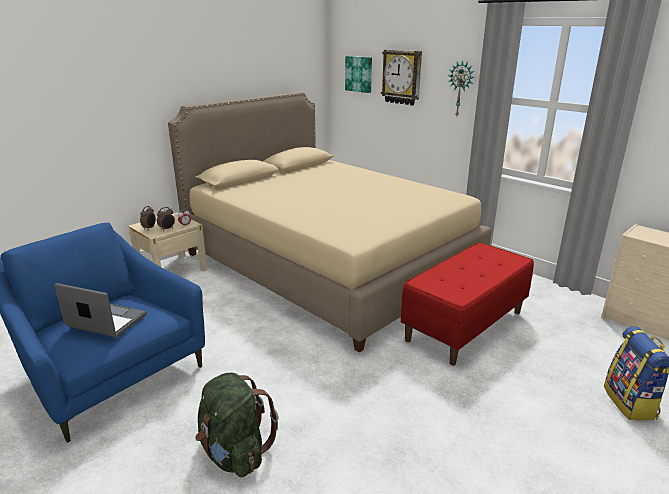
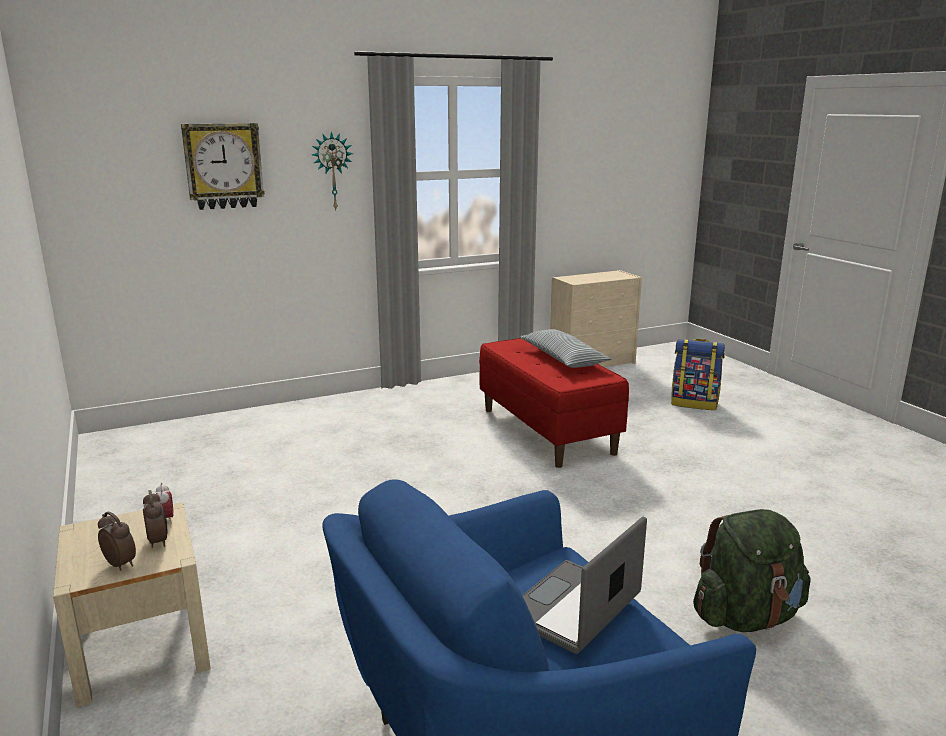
camera: 70 degrees left, 5 degrees down
(328, 265) = (316, 476): beige bed -> none
(359, 74) = (121, 170): picture -> none
(482, 274) = (562, 359): none -> pillow

